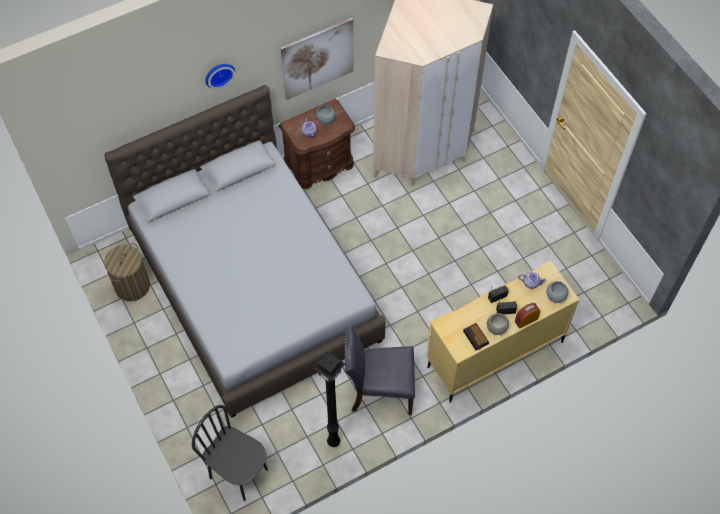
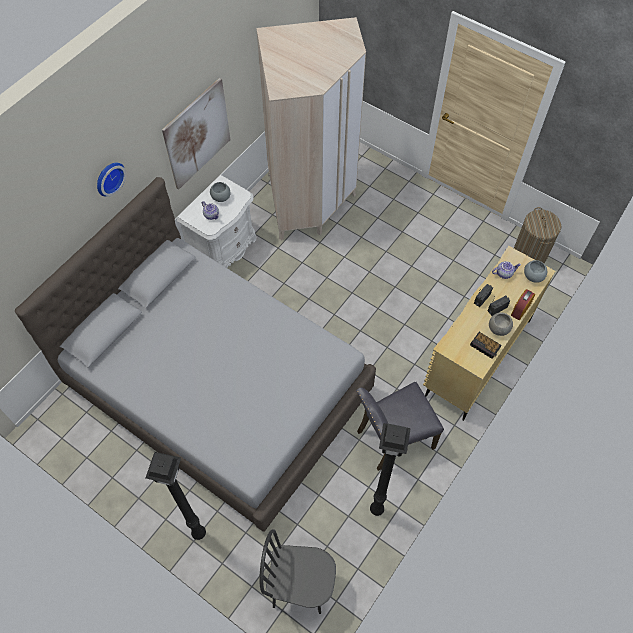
camera: 25 degrees left, 0 degrees up
(132, 286) = (92, 440): laundry basket -> laundry basket (530, 254)
(180, 397) = (199, 534): none -> black floor lamp
(321, 165) = (225, 247): brown nightstand -> white nightstand

